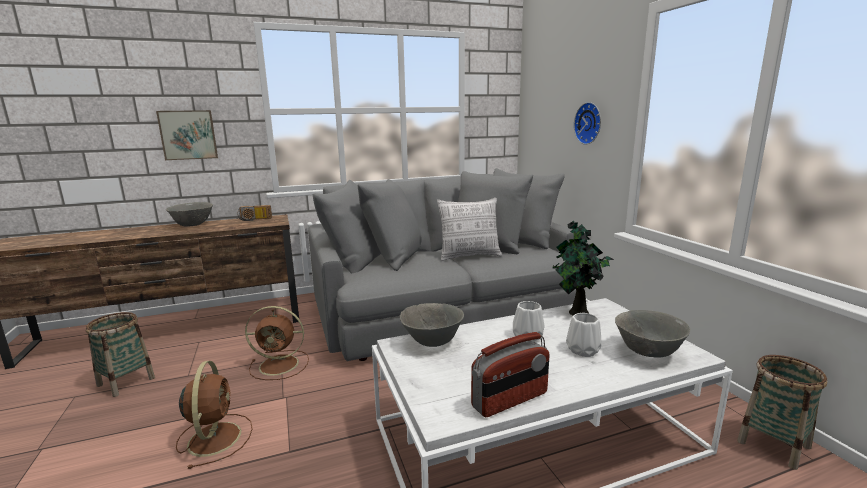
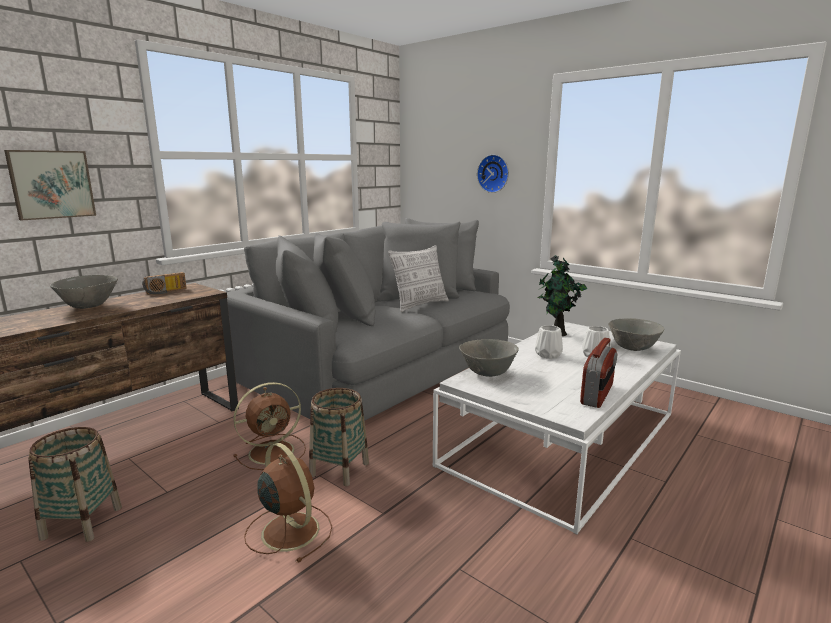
camera: 30 degrees left, 0 degrees up
(773, 444) = (691, 401): basket -> basket (339, 469)

